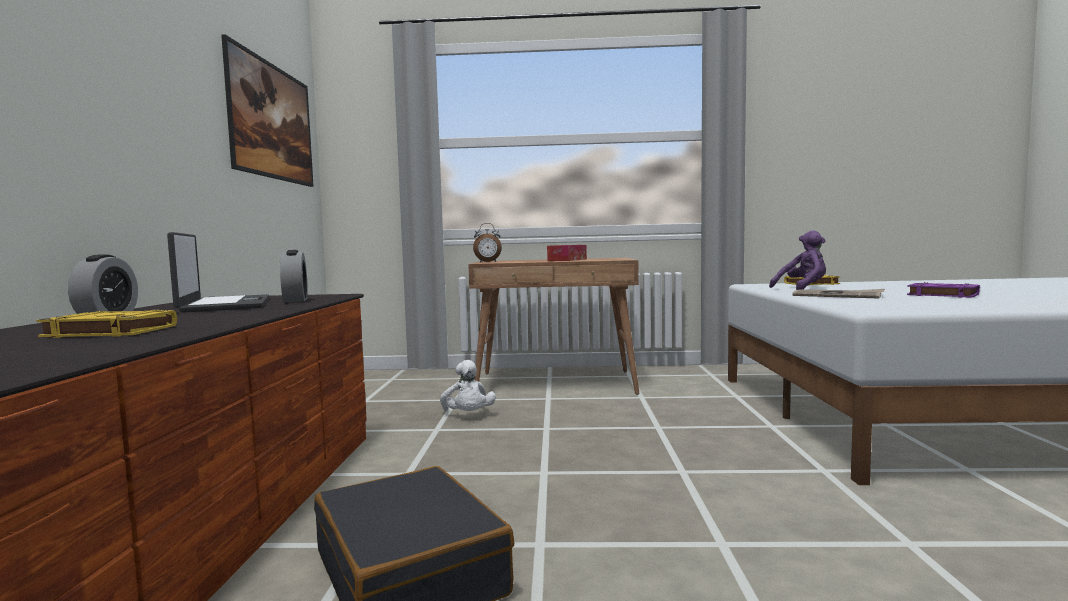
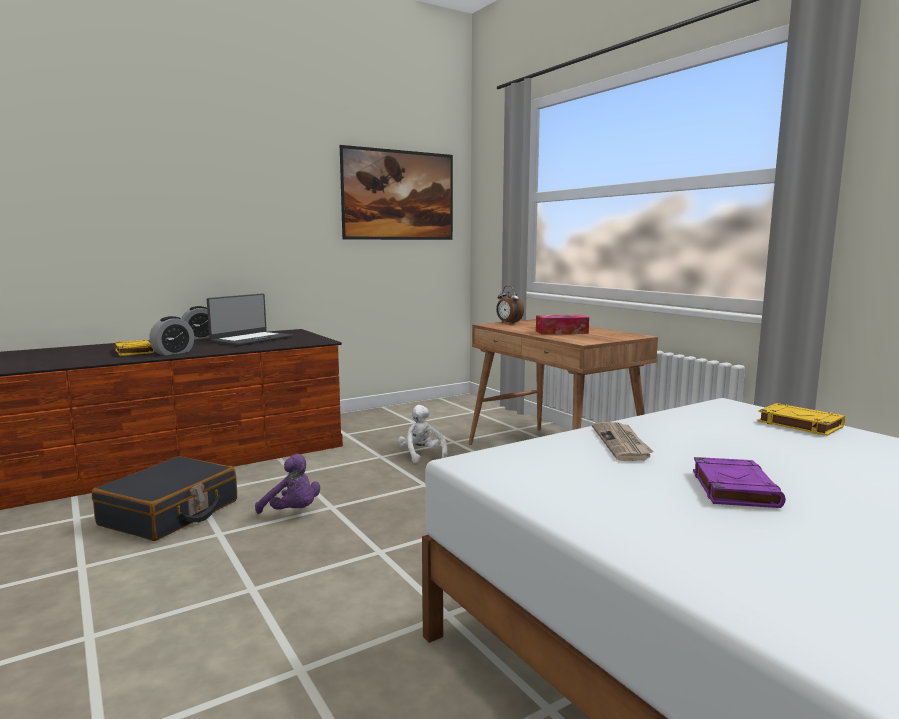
camera: 55 degrees right, 5 degrees up
(295, 300) = (283, 342): alarm clock -> alarm clock (173, 353)
(468, 415) = (421, 455): white plush toy -> white plush toy turned 120 degrees clockwise
(803, 289) = (697, 426): purple plush toy -> purple plush toy (292, 512)

